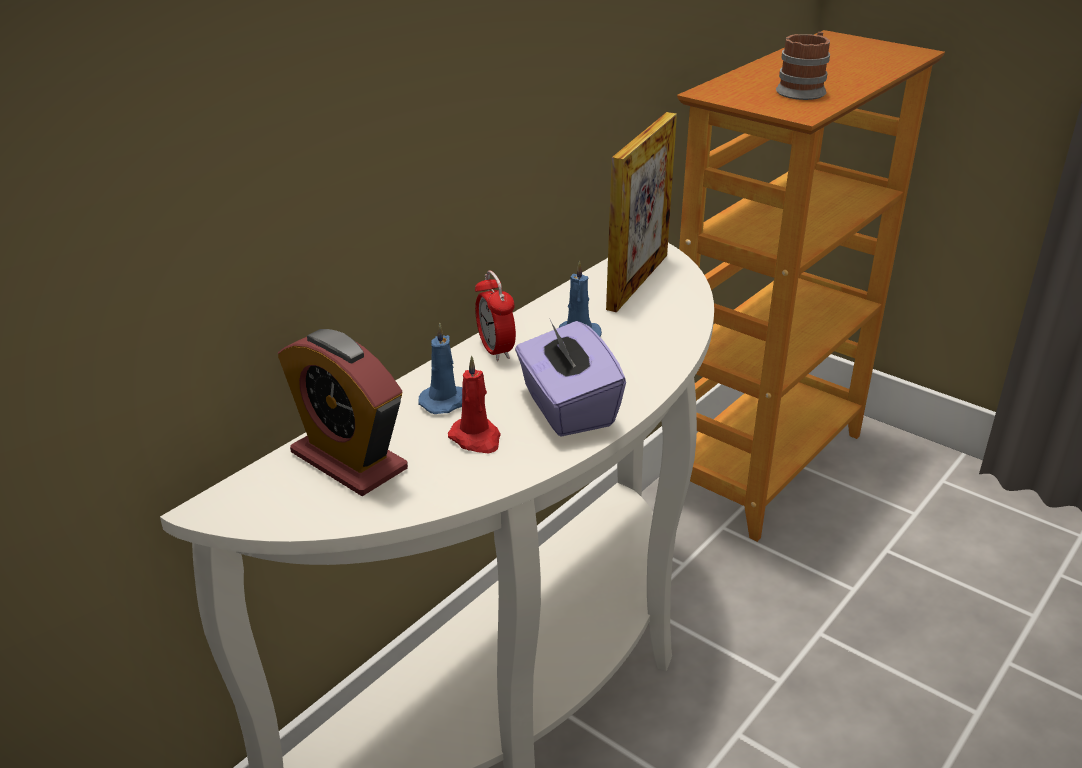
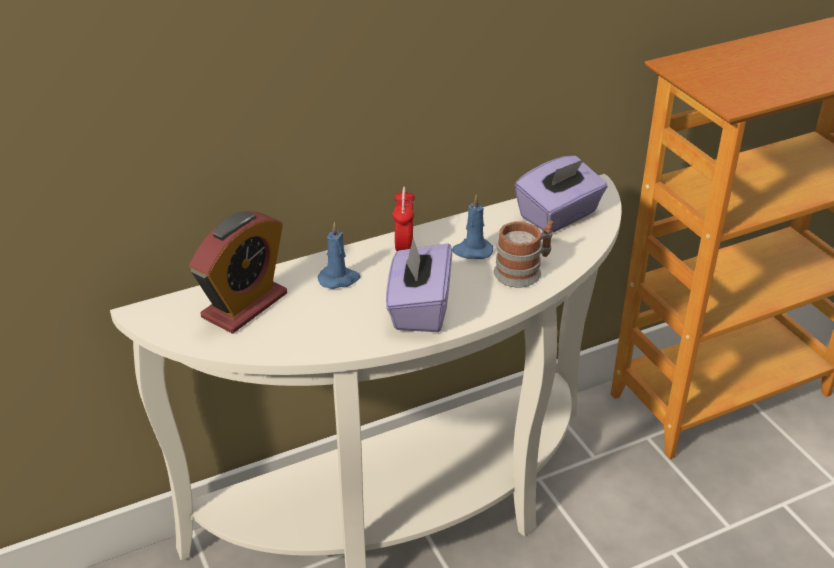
camera: 25 degrees right, 5 degrees up
(349, 461) = (244, 306): alarm clock -> alarm clock turned 120 degrees counterclockwise
(476, 439) = (338, 314): red candle -> none
(637, 281) = (559, 215): picture frame -> purple tissue box
(803, 90) = (763, 78): mug -> mug (524, 271)

